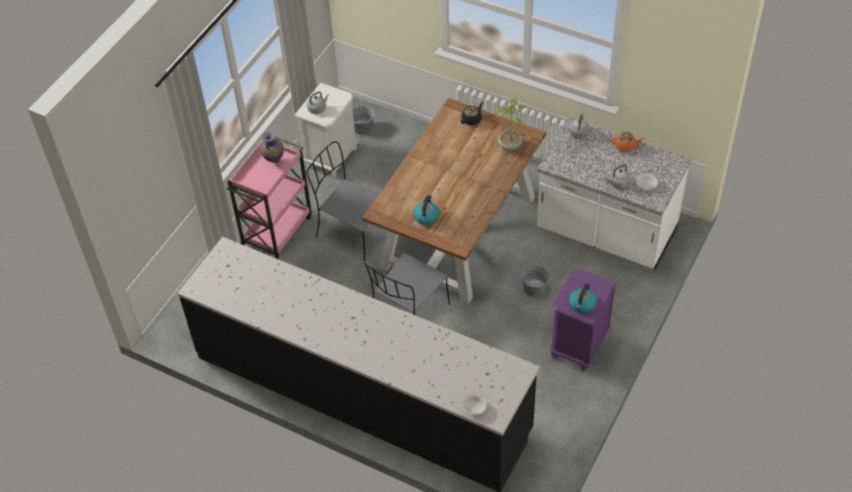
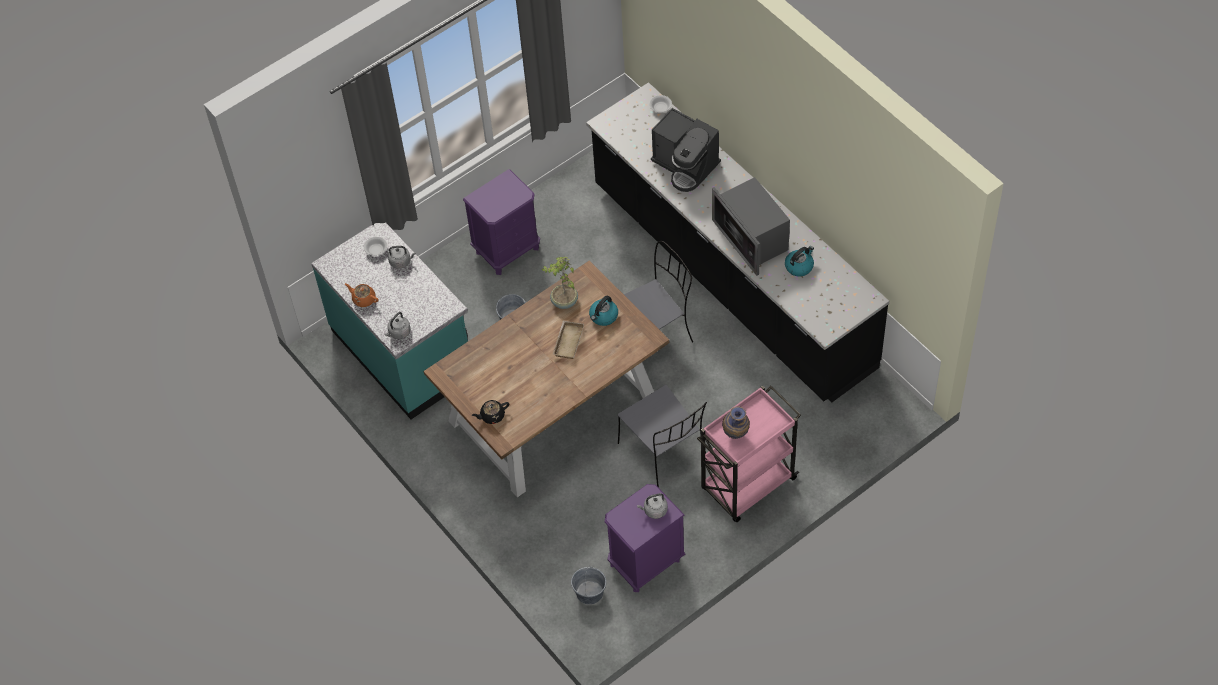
camera: 155 degrees left, 5 degrees up
(323, 306) = (752, 238): none -> microwave
(332, 157) = (645, 563): white nightstand -> purple nightstand
(417, 354) = (685, 166): none -> coffee machine
(445, 188) = (567, 341): none -> beige tray
(510, 145) = (471, 368): potted plant -> potted plant (564, 302)
(582, 304) = (507, 188): kettle -> kettle (799, 266)
(606, 232) = (403, 352): white counter -> turquoise counter

